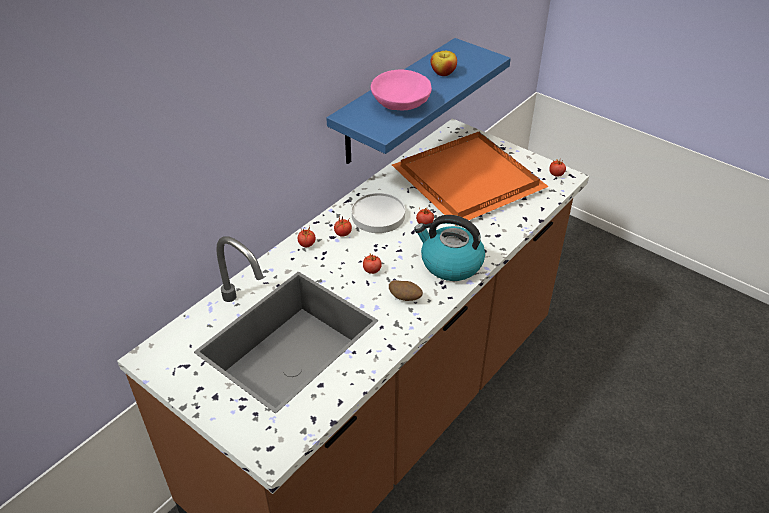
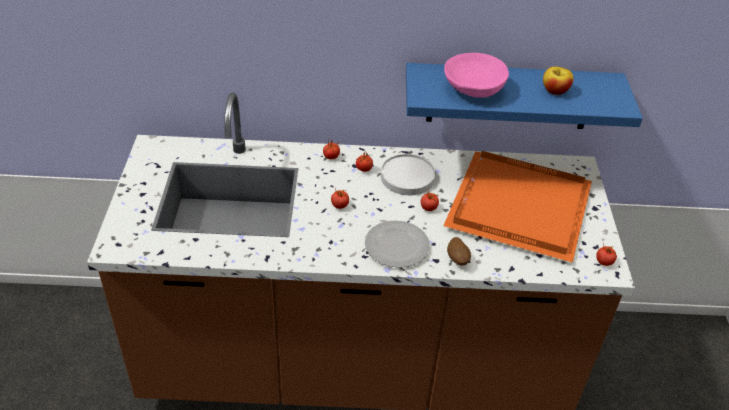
camera: 50 degrees right, 0 degrees up
(405, 298) = (328, 240): potato -> potato (457, 259)
(450, 263) = (396, 247): kettle -> plate

